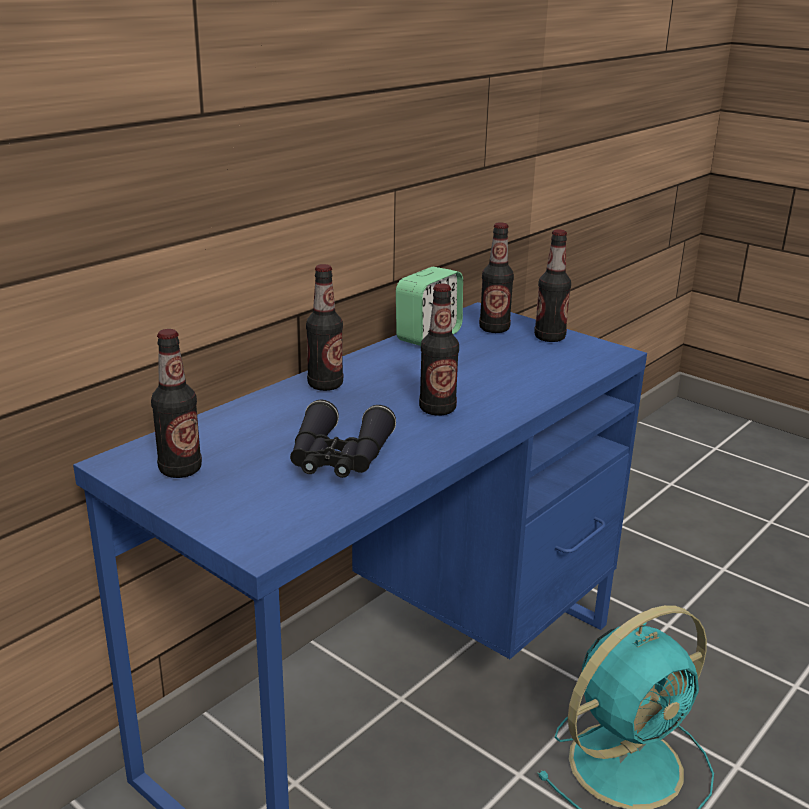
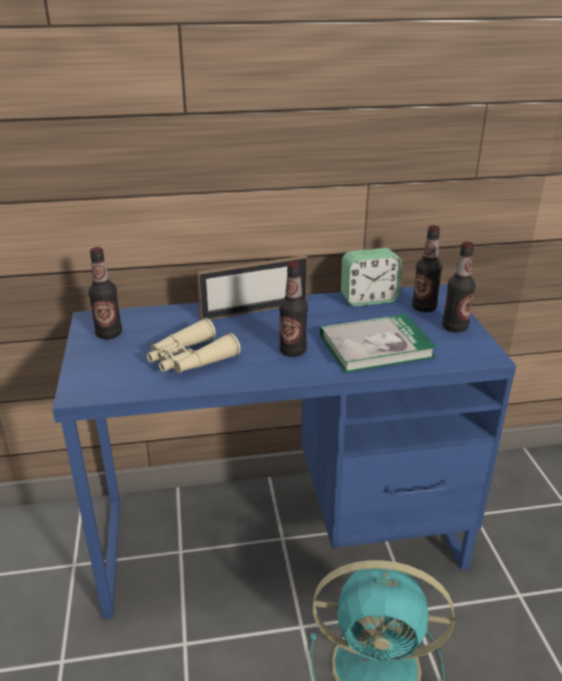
camera: 40 degrees right, 5 degrees up
(325, 385) = (254, 311): bottle -> picture frame
(339, 458) = (190, 359): black binoculars -> beige binoculars
(509, 377) = (376, 346): none -> book

